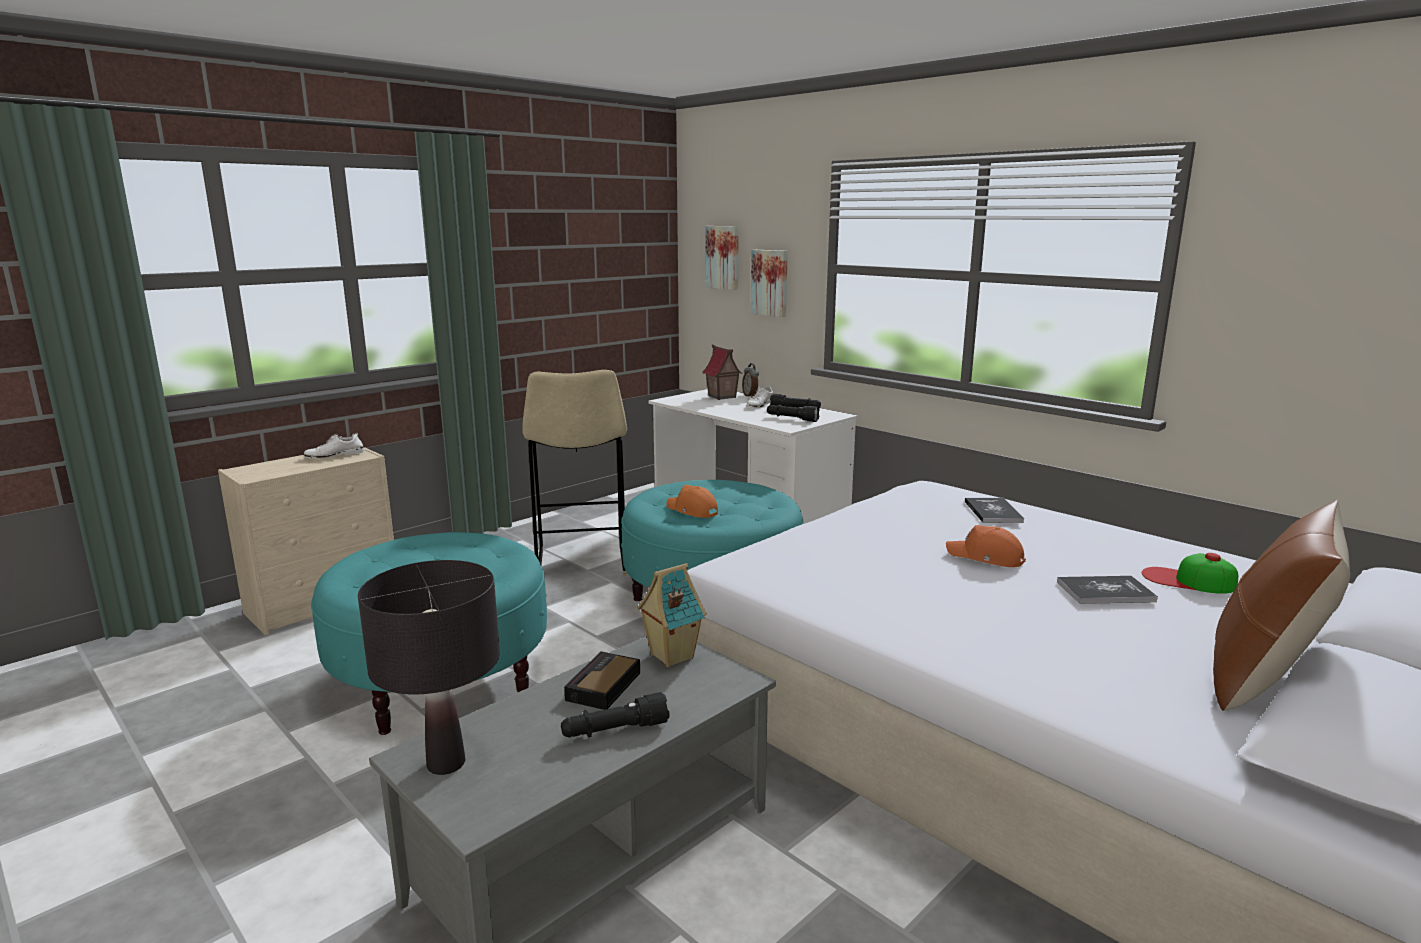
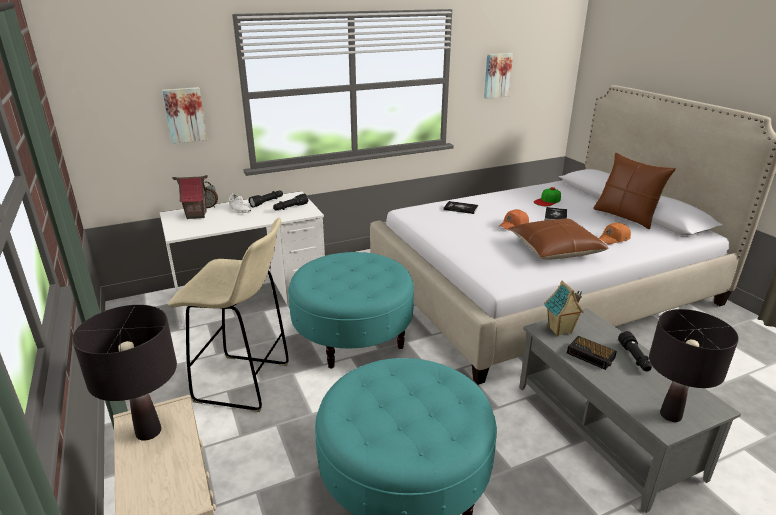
camera: 70 degrees left, 10 degrees up
(334, 455) = (149, 432): white shoe -> black table lamp
(692, 510) = (362, 285): orange cap -> orange cap (614, 239)
(723, 257) = (122, 100): picture -> picture (497, 75)
(919, 599) = (554, 249): none -> brown pillow

